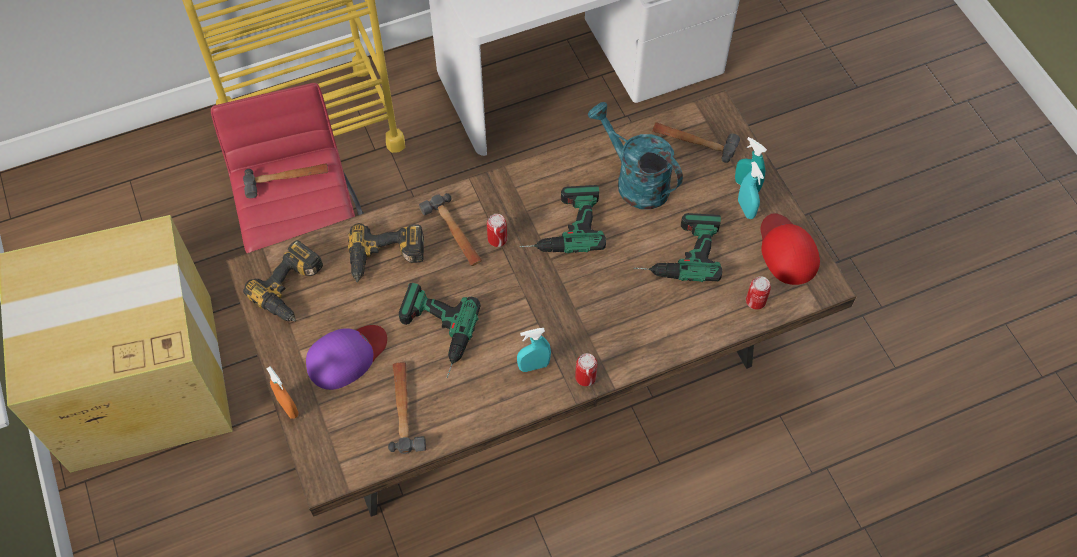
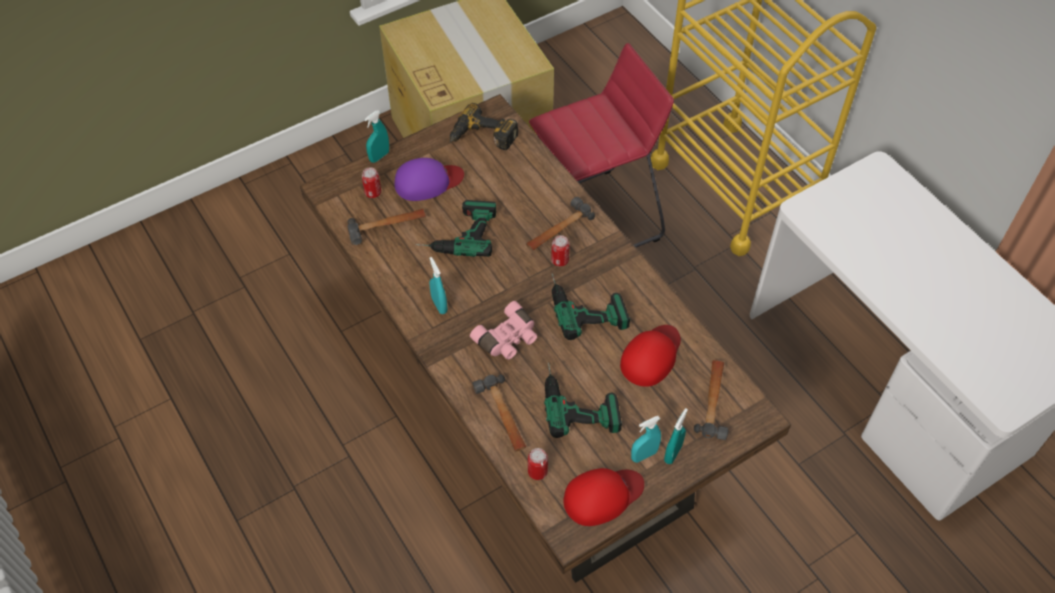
camera: 80 degrees right, 5 degrees down
(287, 179) = (602, 125): hammer -> hammer (502, 416)
(288, 407) = (379, 156): orange spray bottle -> turquoise spray bottle
(346, 356) = (428, 182): purple cap -> purple cap turned 60 degrees counterclockwise
(386, 259) = (523, 189): power drill -> none
(585, 377) = (434, 343): can -> can (373, 192)
(592, 304) = (508, 339): none -> pink binoculars
(635, 181) = (651, 356): turquoise watering can -> red cap

